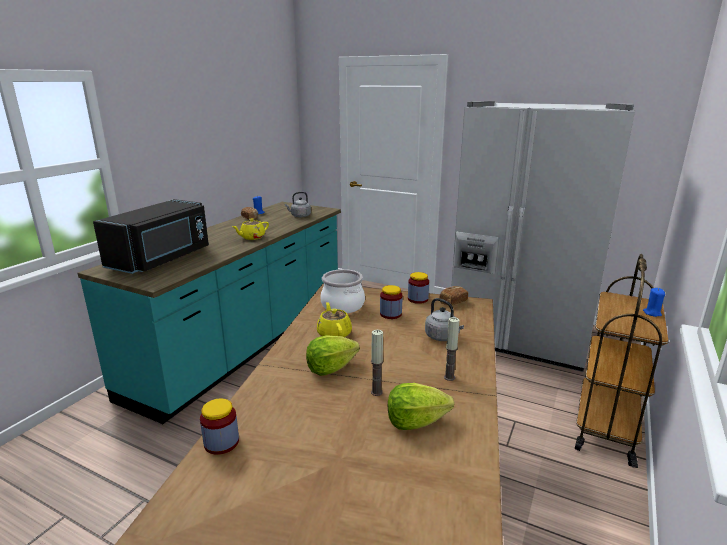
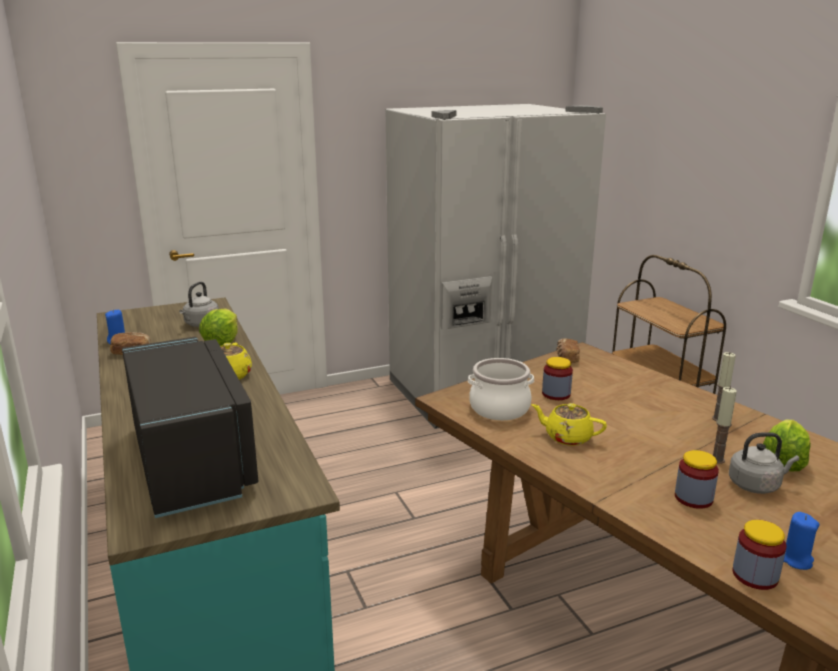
camera: 50 degrees left, 0 degrees up
(330, 368) = (646, 465): lettuce -> lettuce (222, 342)
(417, 299) = (537, 369): jar -> jar (693, 498)
(442, 337) = (637, 391): grey kettle -> grey kettle (756, 485)
(652, 313) = (677, 308): blue candle -> blue candle (795, 560)

